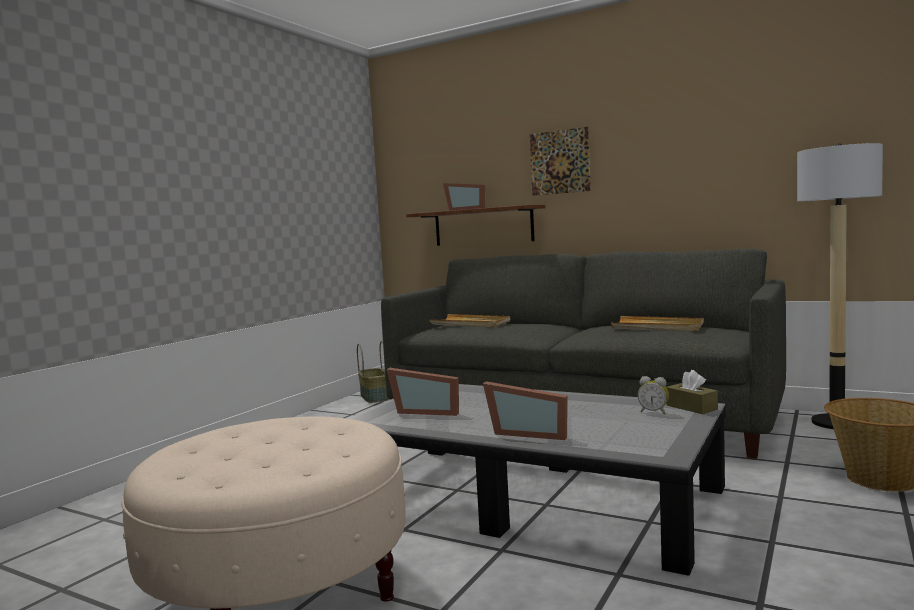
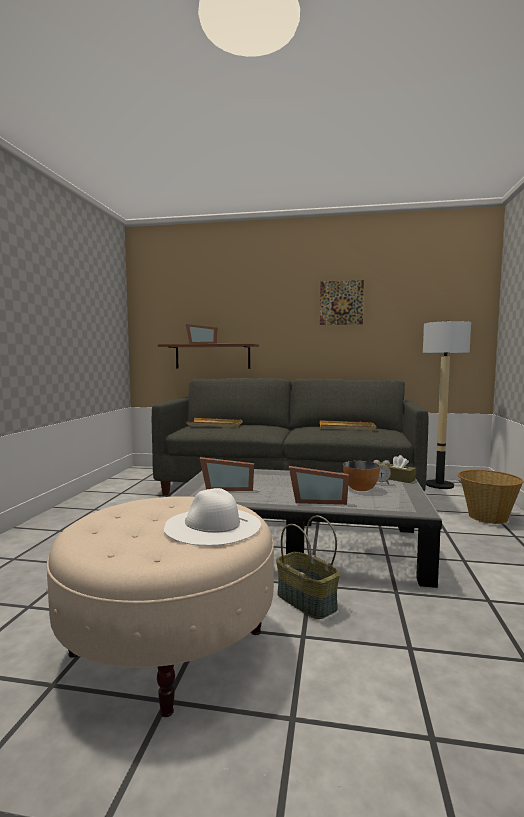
camera: 20 degrees left, 0 degrees up
(314, 452) = (212, 525): none -> white hat
(373, 397) = (129, 479): basket -> basket (305, 601)
(559, 162) = (270, 316): picture -> picture (341, 302)
(611, 420) = (360, 489): none -> bowl

